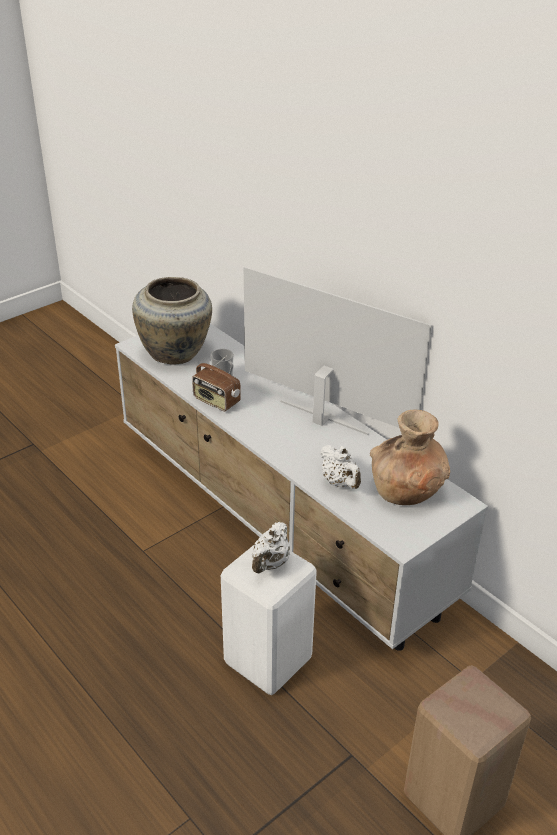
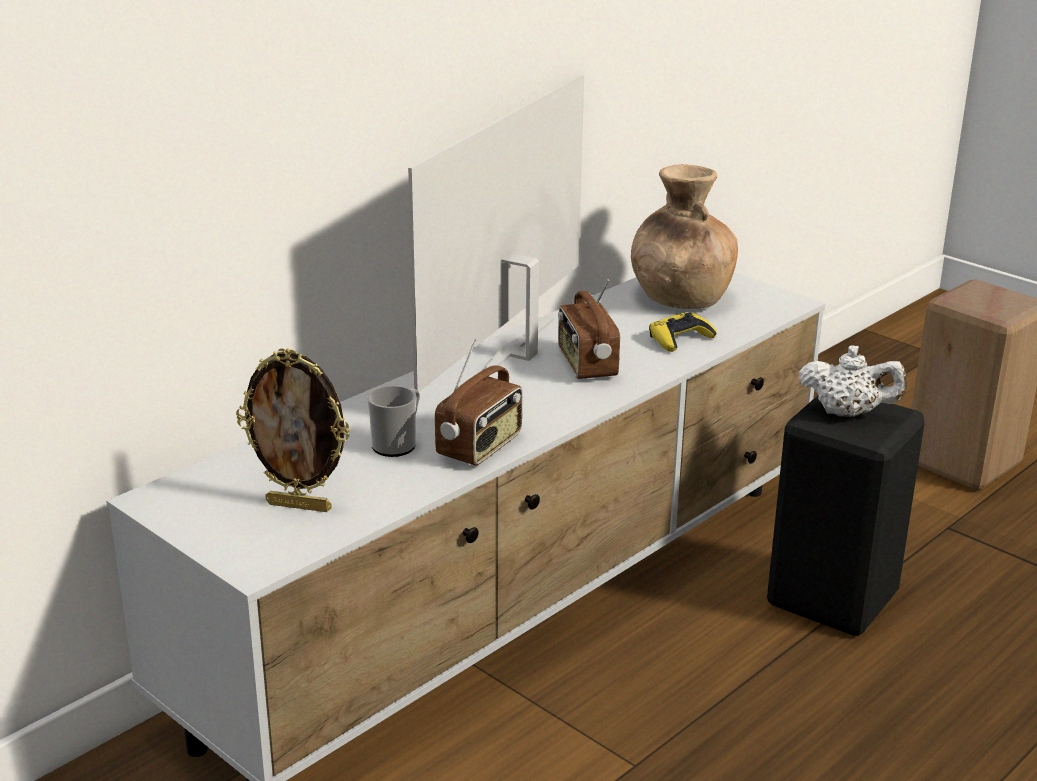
camera: 95 degrees left, 10 degrees down
(175, 354) = (300, 505): beige vase -> picture frame
(268, 662) = (836, 598): white stool -> black stool
(305, 442) = (586, 365): none -> radio
(340, 483) = (680, 339): white teapot -> yellow game controller

